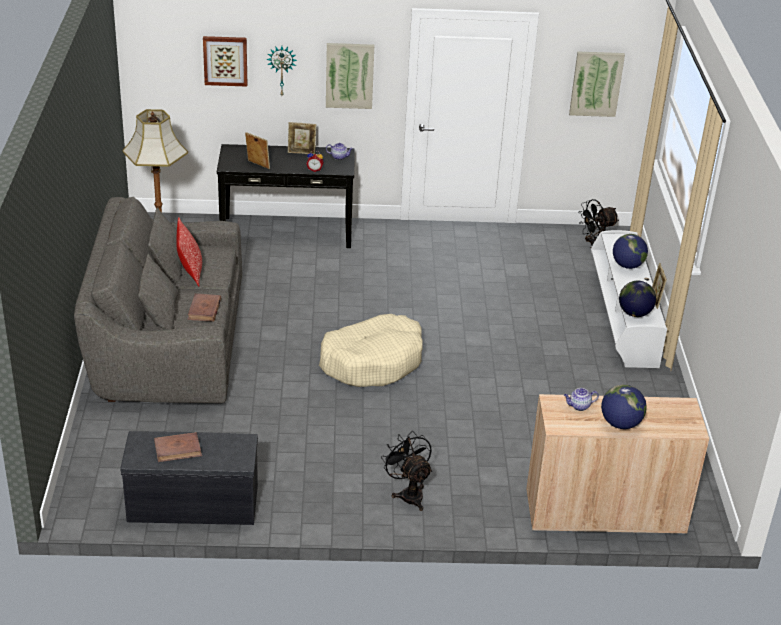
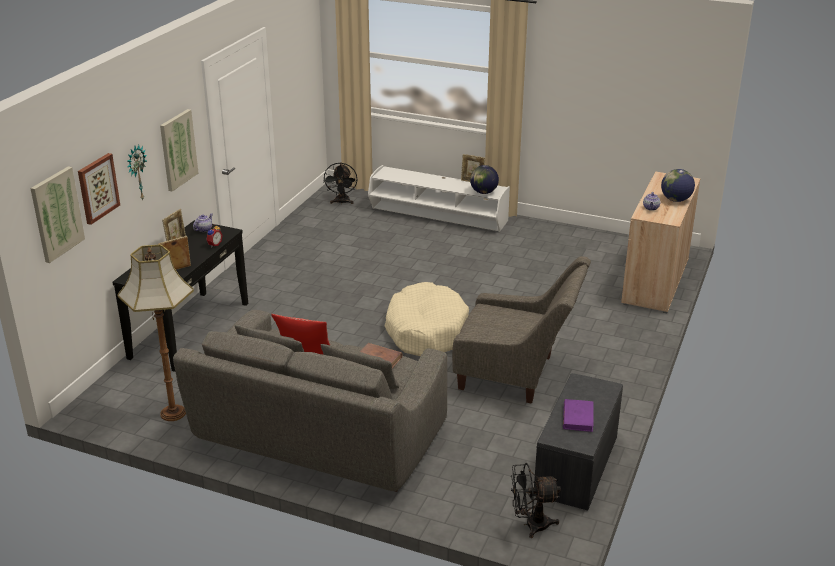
camera: 65 degrees left, 5 degrees down
(178, 449) = (578, 417): brown book -> purple book
(328, 437) = (517, 375): none -> grey armchair
(408, 493) = (605, 353): black fan -> black fan (530, 524)
(596, 83) = (297, 73): picture -> picture (56, 214)
(627, 265) = (422, 179): globe -> none

